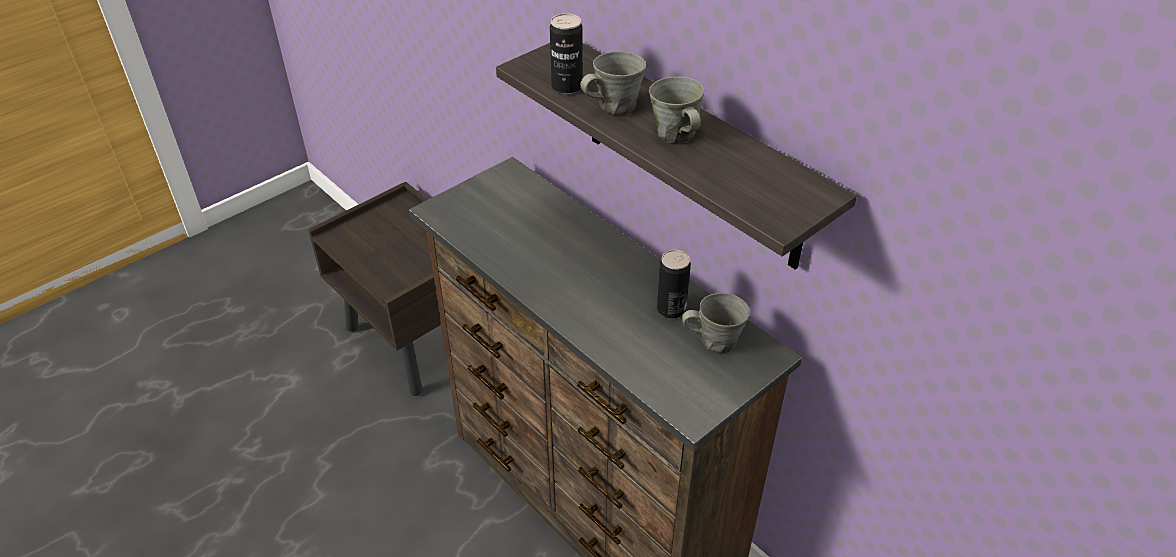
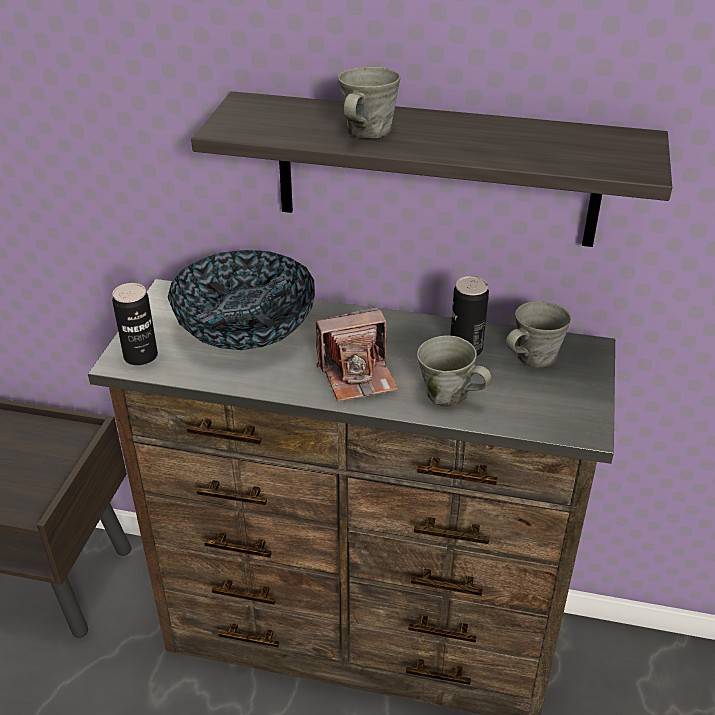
camera: 35 degrees left, 5 degrees down
(532, 222) = (246, 330): none -> bowl
(567, 86) = (295, 131): can -> can (140, 356)
(573, 292) = (358, 375): none -> camera
(676, 135) = (458, 137): grey mug -> grey mug (449, 396)

